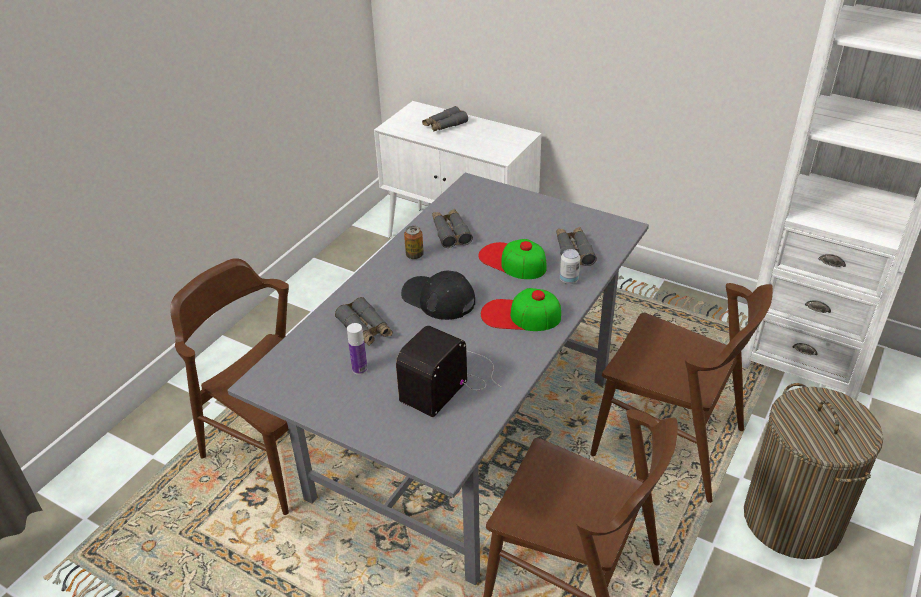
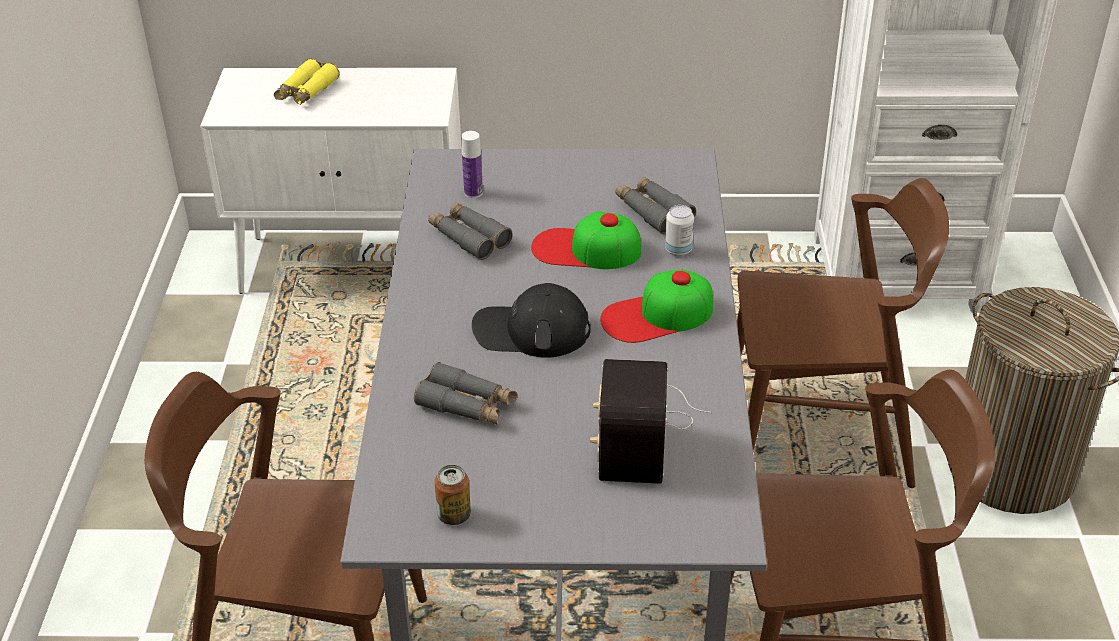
camera: 30 degrees left, 0 degrees up
(359, 369) = (508, 460): bottle -> bottle (473, 193)
(414, 255) = (446, 284): can -> can (454, 515)
(444, 125) = (306, 91): grey binoculars -> yellow binoculars

